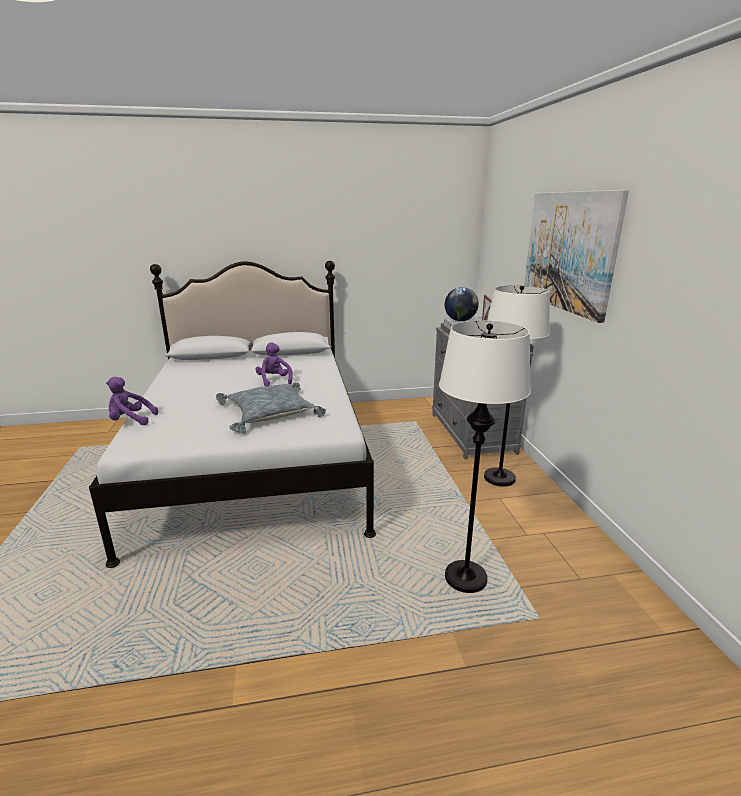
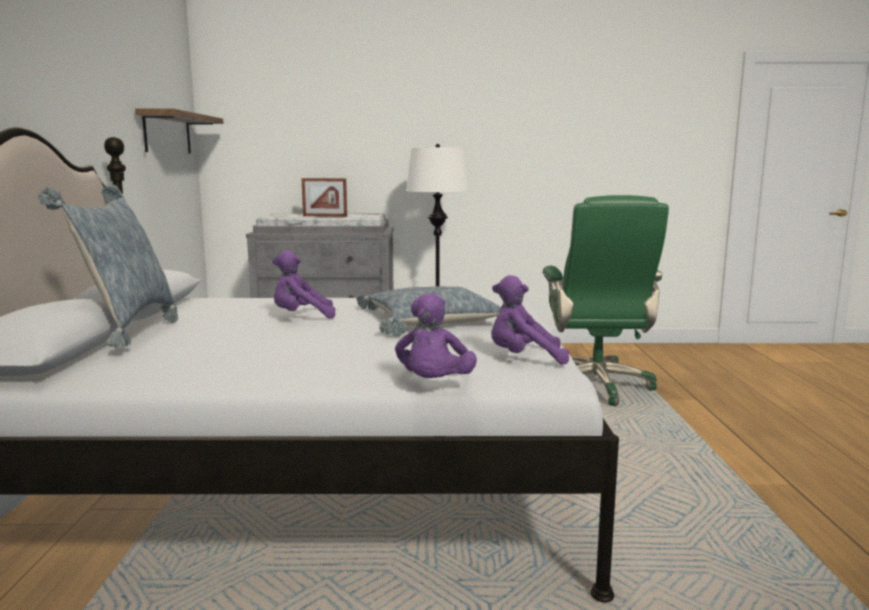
camera: 80 degrees left, 10 degrees down
(167, 440) = (523, 359): none -> purple plush toy
(238, 359) = (124, 337): none -> pillow
(425, 252) = (167, 133): none -> shelf
(460, 320) = (279, 216): globe -> none
(465, 577) = (596, 388): white floor lamp -> green office chair
(568, 251) = (417, 116): picture -> none

